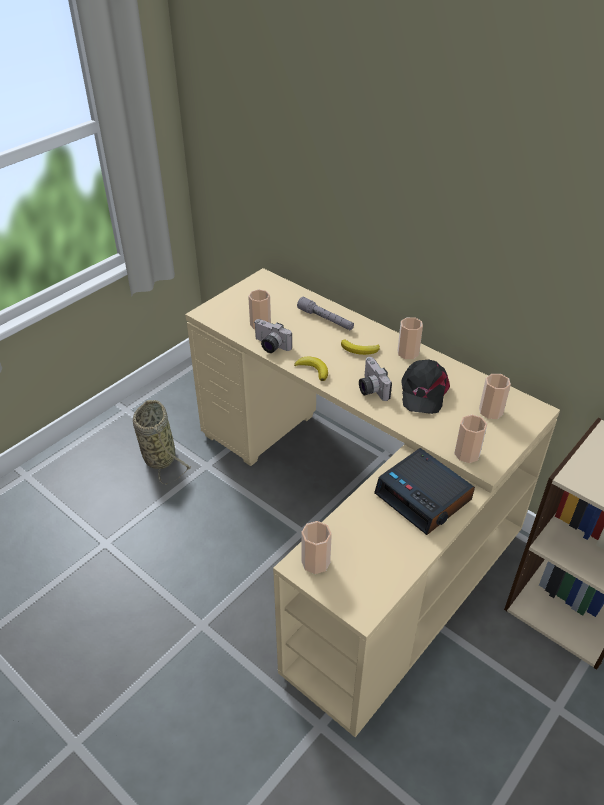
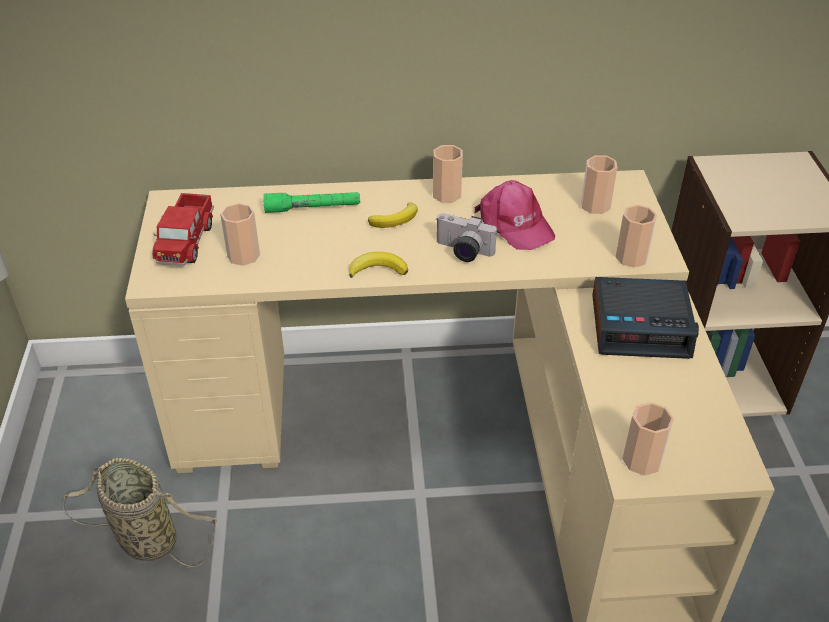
camera: 45 degrees left, 0 degrees up
(245, 302) = (186, 241): none -> toy truck
(270, 346) = (292, 273): camera -> none
(326, 319) = (313, 208): grey flashlight -> green flashlight
(423, 391) = (514, 224): black cap -> pink cap

